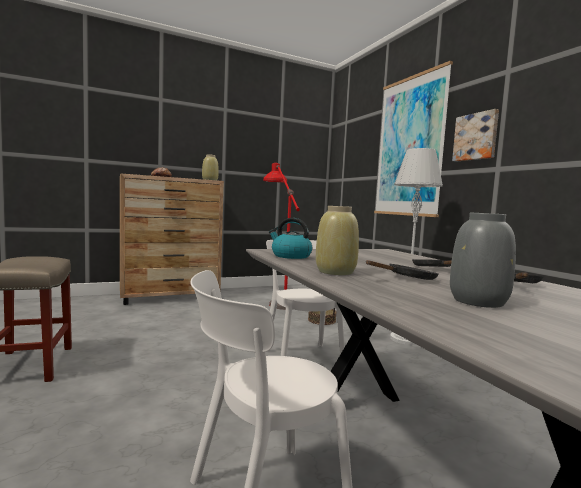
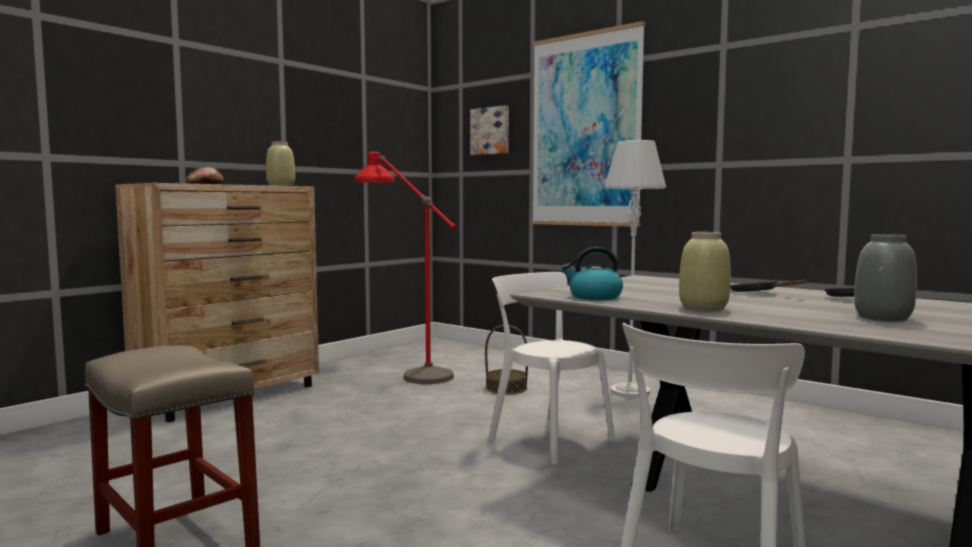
camera: 25 degrees left, 0 degrees up
(408, 278) = (775, 306): black frying pan -> none
(476, 137) = (687, 123): picture -> picture (490, 131)

